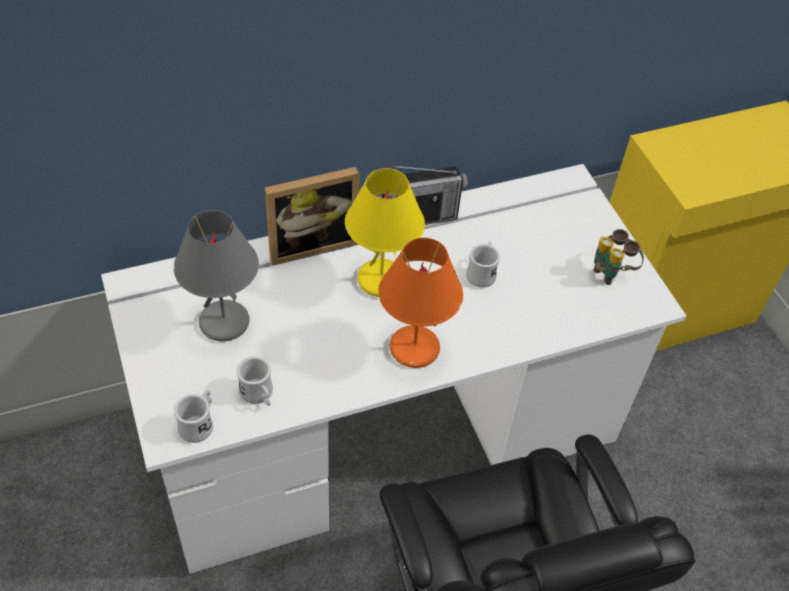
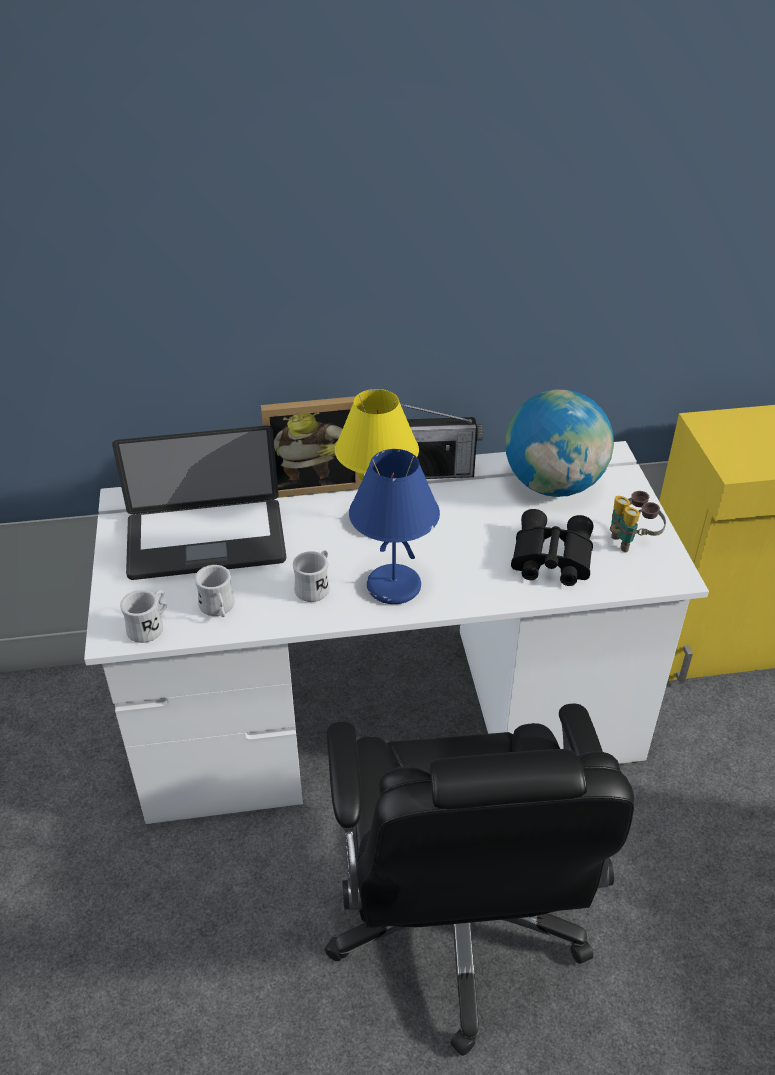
camera: 15 degrees right, 10 degrees down
(225, 322) = (206, 541): grey table lamp -> laptop
(413, 349) = (392, 587): orange table lamp -> blue table lamp
(482, 273) = (487, 527): white mug -> white mug (315, 587)
(530, 220) = (553, 485): none -> globe
(545, 299) = (549, 558): none -> black binoculars

